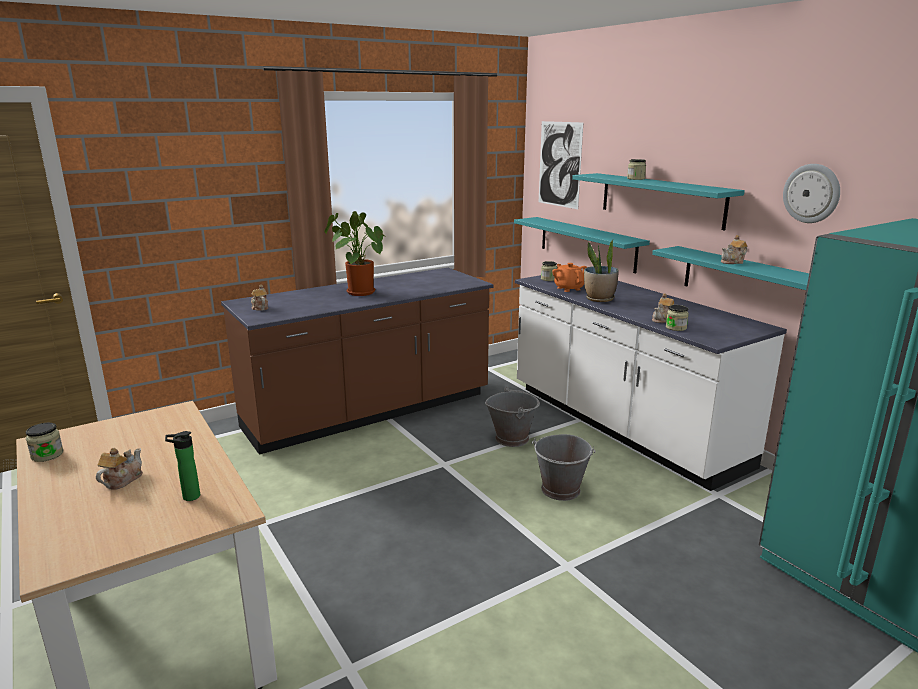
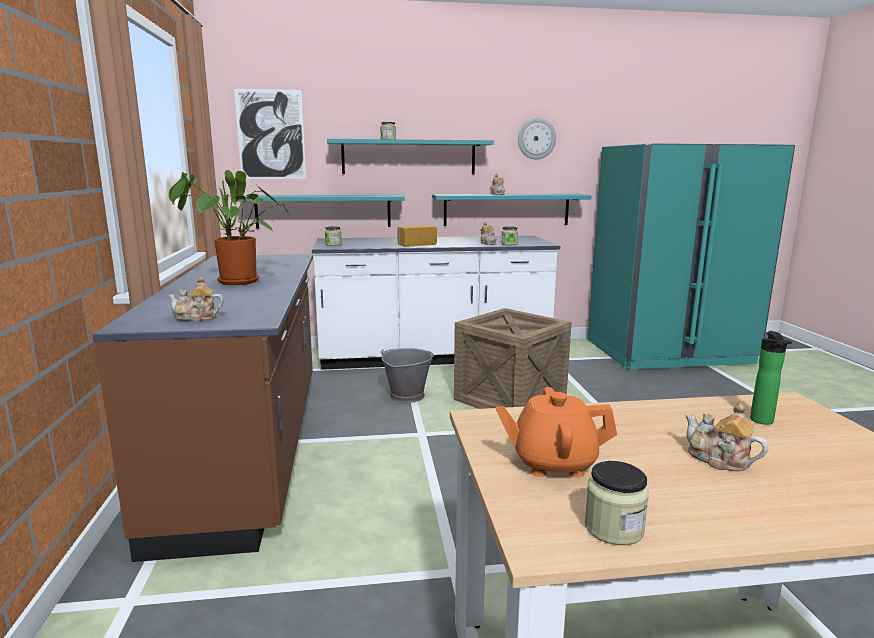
camera: 65 degrees left, 5 degrees down
(561, 490) = (510, 399): grey bucket -> crate
(568, 288) = (373, 245): orange teapot -> orange teapot (553, 463)
(599, 299) = (416, 244): potted plant -> bread

